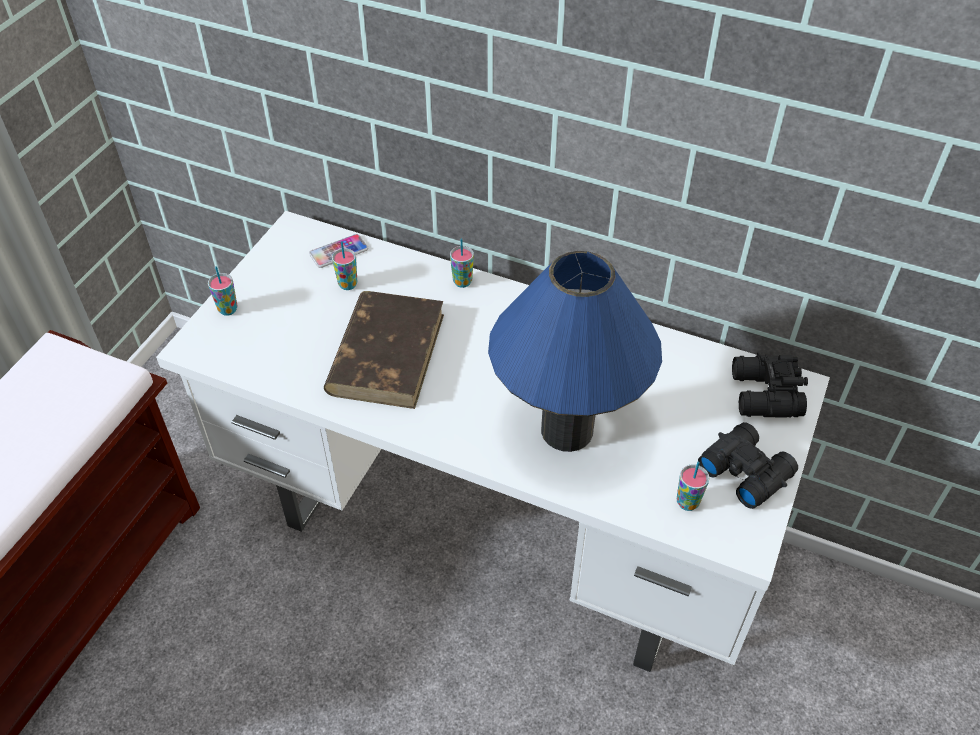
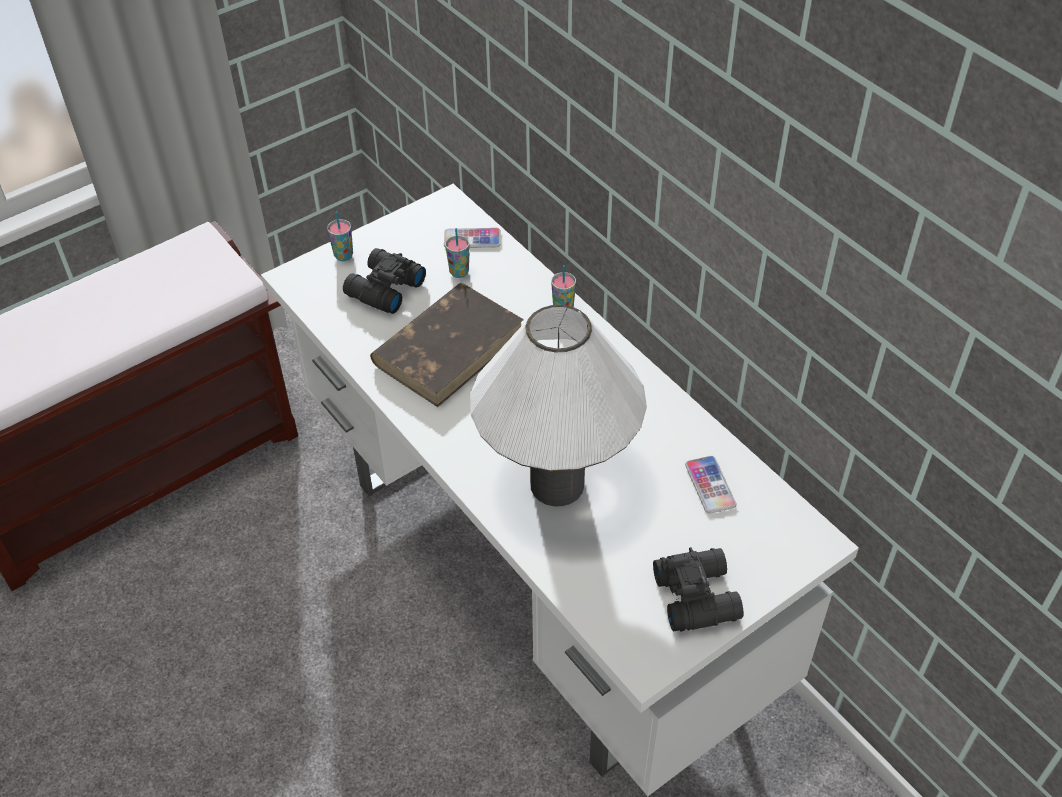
camera: 30 degrees right, 0 degrees up
(567, 430) = (557, 484): blue table lamp -> white table lamp
(687, 377) = (710, 485): none -> phone
(687, 502) = (618, 598): cup -> none
(763, 395) = (773, 535): black binoculars -> black binoculars (383, 289)

